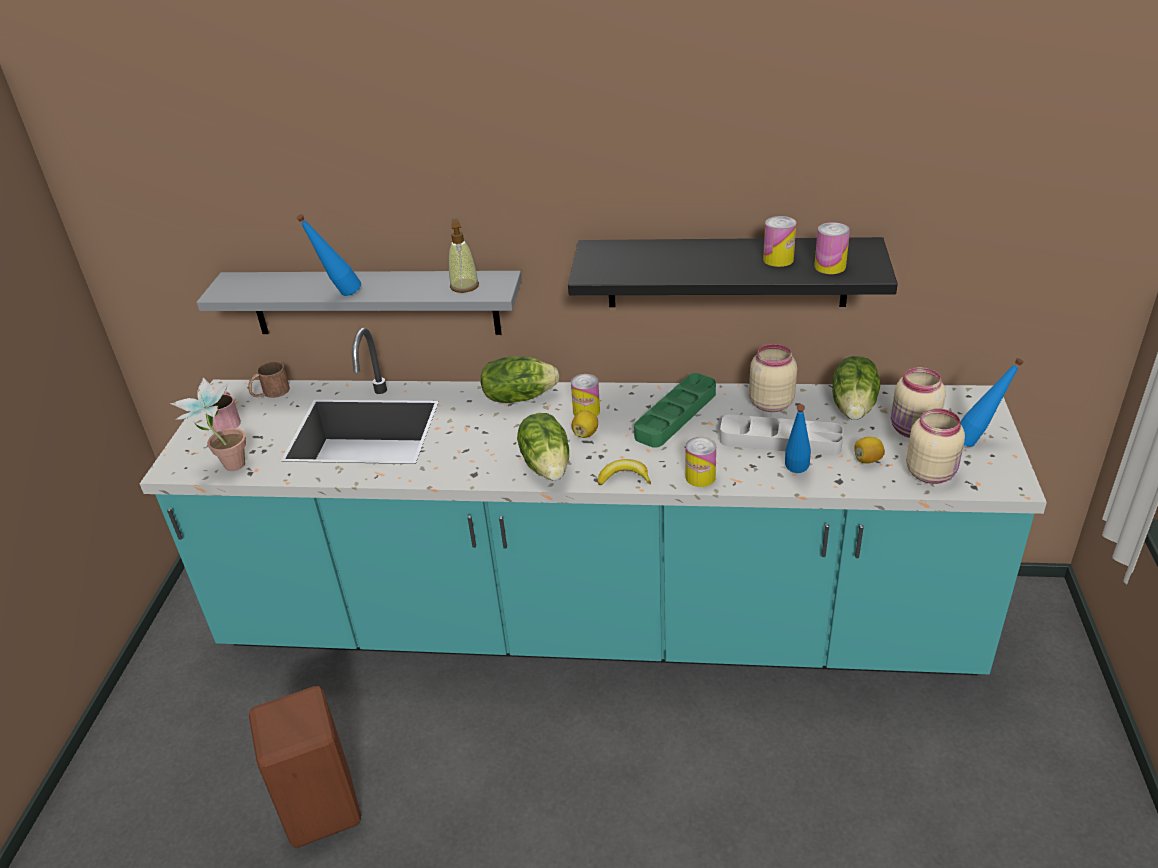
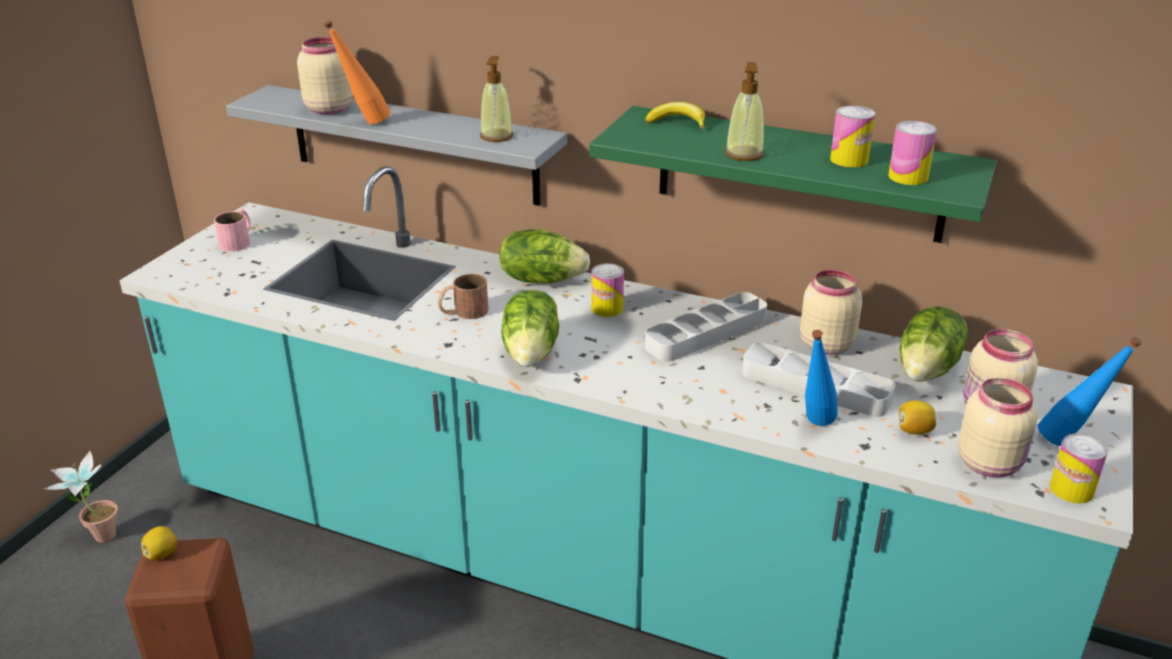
camera: 15 degrees right, 5 degrees down
(226, 466) = (208, 283): potted plant -> potted plant (97, 536)
(270, 393) = (294, 225): brown mug -> brown mug (463, 312)
(296, 287) = (328, 108): none -> beige jar
(339, 296) = (364, 123): blue bottle -> orange bottle
(585, 434) = (592, 330): lemon -> lemon (162, 554)
(624, 478) = (609, 384): banana -> banana (677, 123)
(676, 415) = (706, 333): green tray -> grey tray
(696, 270) = (744, 154): none -> soap dispenser
(700, 477) = (697, 403): can -> can (1071, 489)
(726, 272) = (799, 174): black shelf -> green shelf

